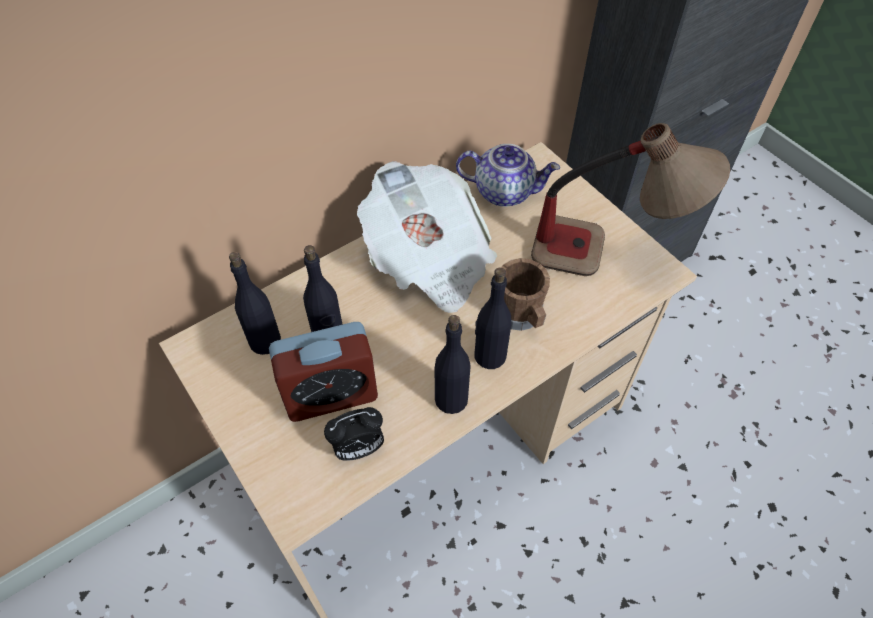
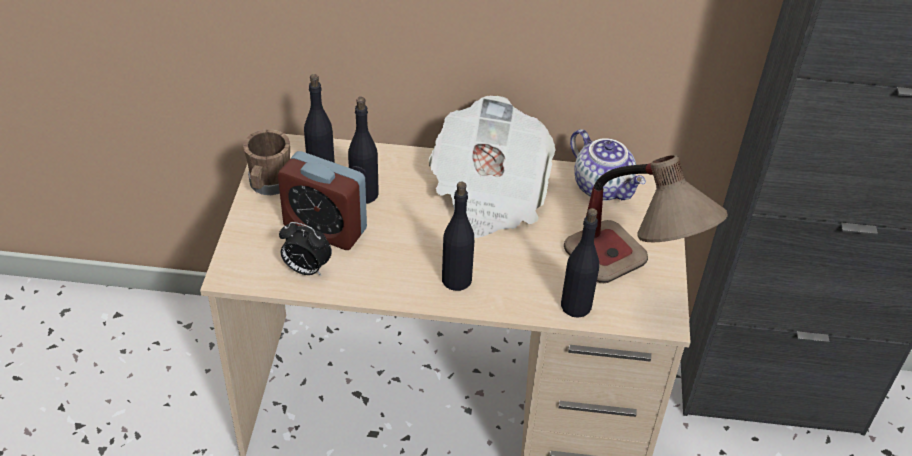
camera: 40 degrees right, 10 degrees down
(451, 398) = (398, 285): black bottle -> black bottle (576, 305)
(521, 316) = (510, 272): brown mug -> brown mug (268, 185)

